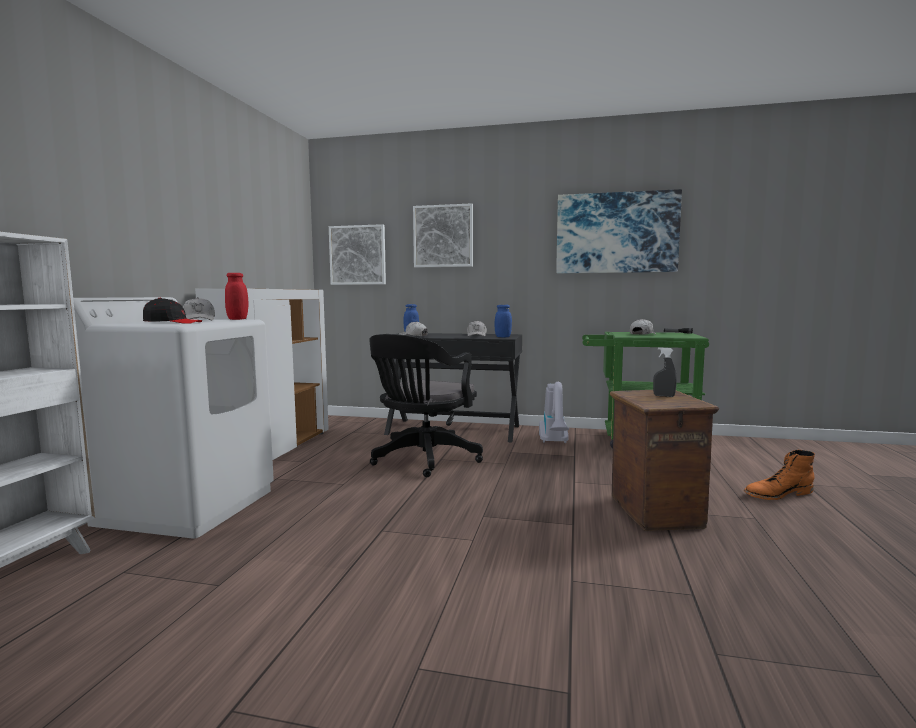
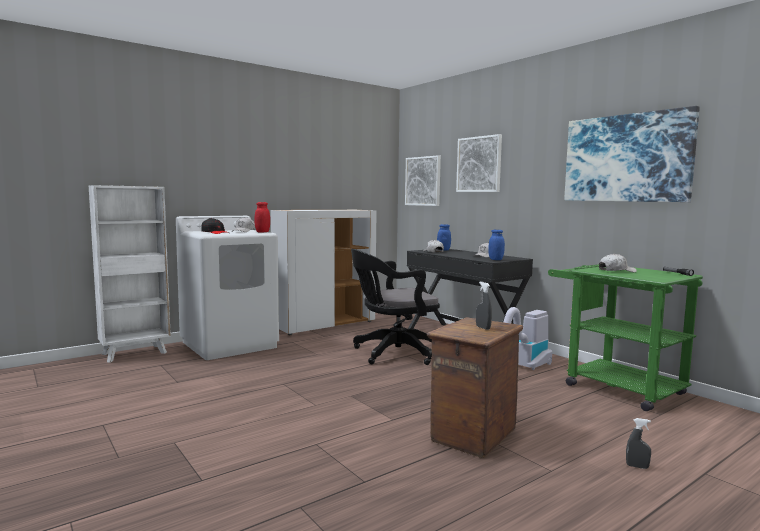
camera: 40 degrees right, 0 degrees up
(777, 494) = (637, 466): orange boot -> grey spray bottle

